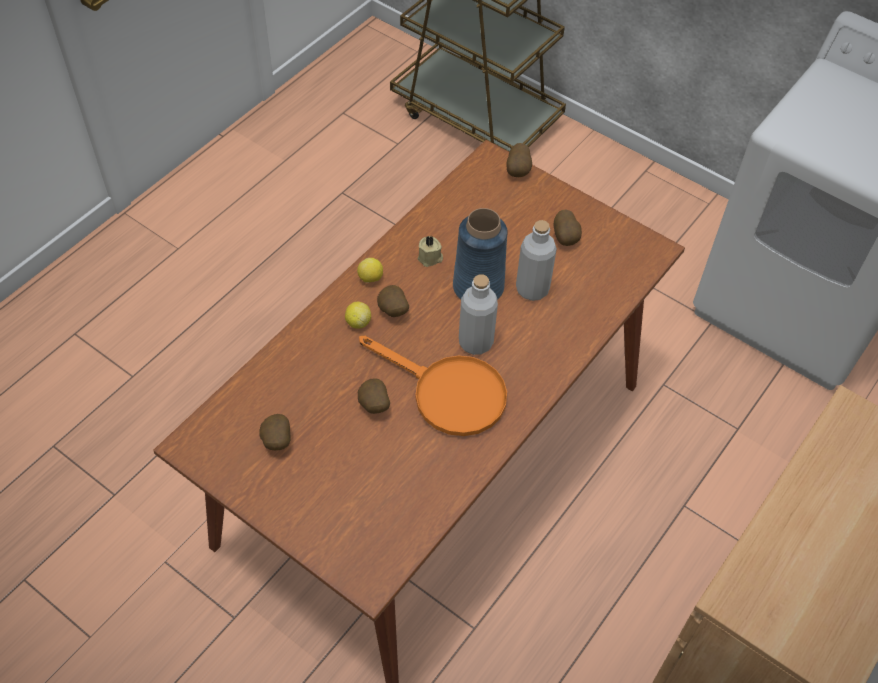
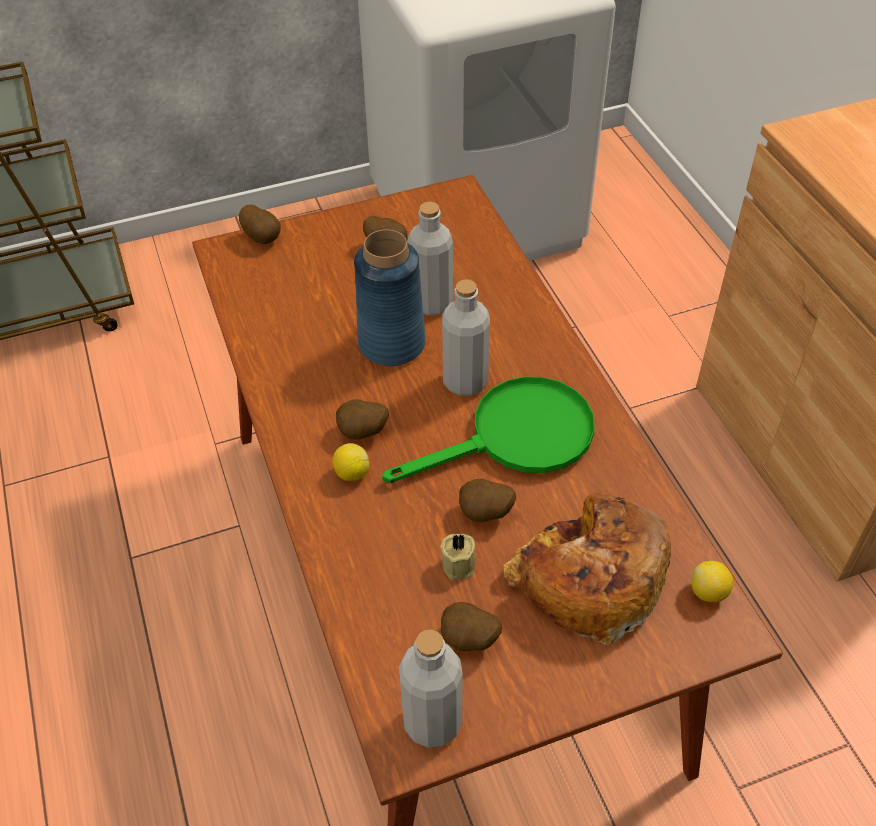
camera: 55 degrees left, 5 degrees down
(213, 450) = (432, 722): none -> grey bottle
(362, 483) = (588, 577): none -> bread
(370, 278) = (296, 431): lemon -> lemon (708, 592)
(430, 258) = (316, 364): beige candle -> beige candle (460, 564)
(448, 393) = (516, 438): orange frying pan -> green frying pan

